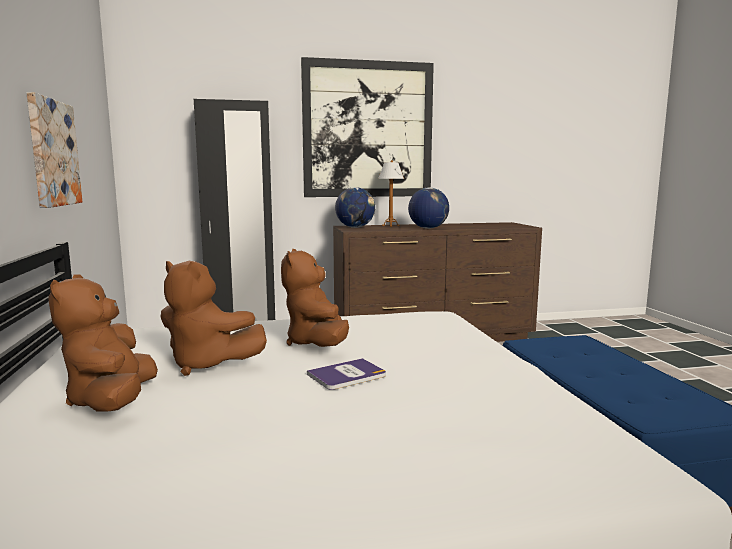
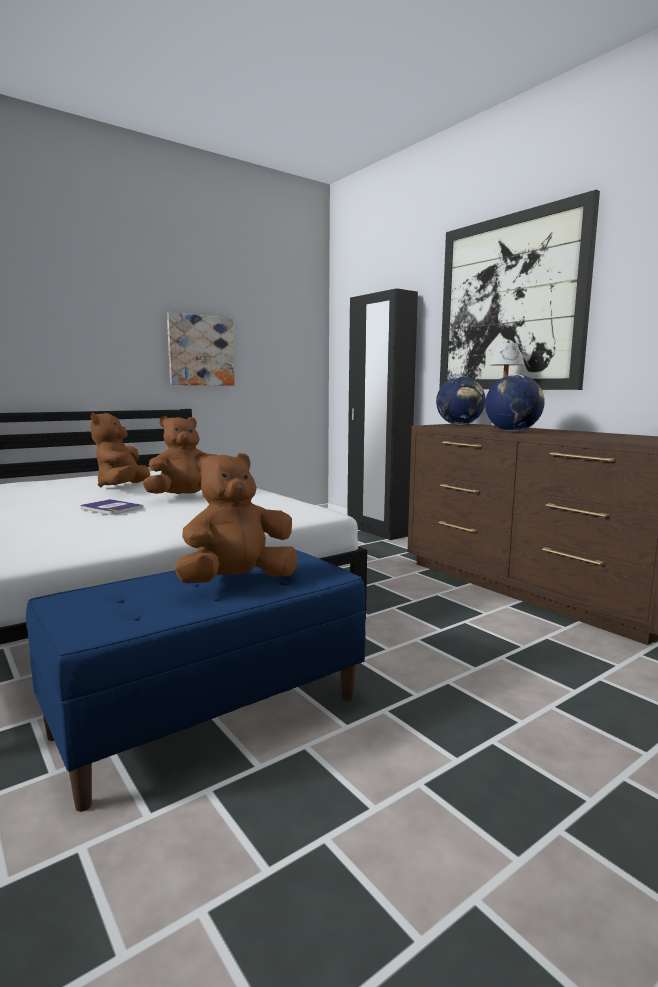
camera: 65 degrees right, 0 degrees up
(112, 401) = (61, 486): brown plush toy -> brown plush toy (237, 582)

